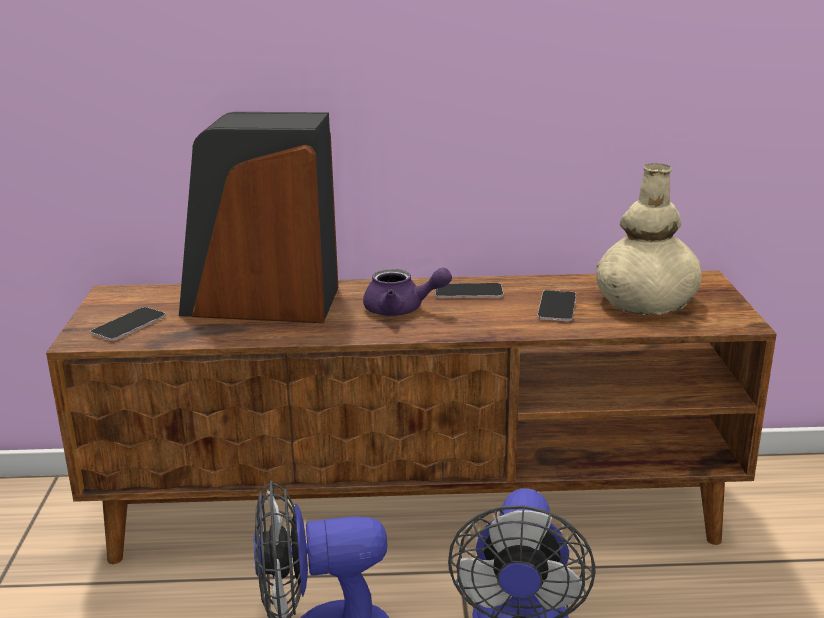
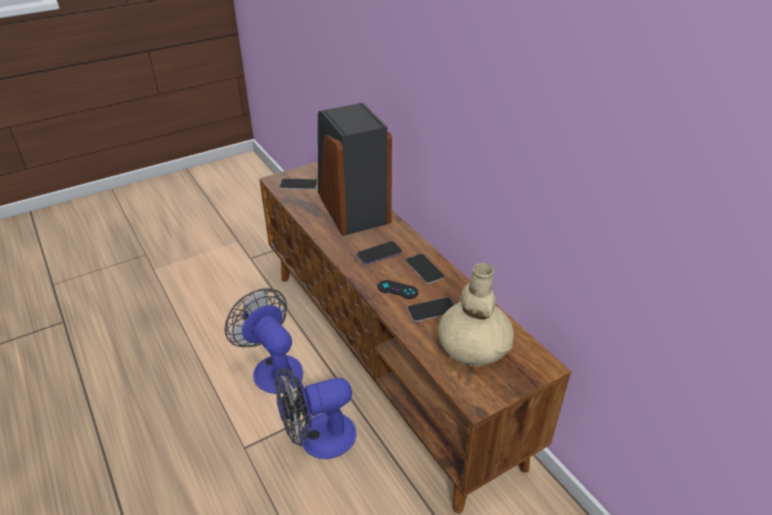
camera: 60 degrees right, 15 degrees up
(402, 310) = (379, 254): purple teapot -> phone
(494, 316) = (397, 289): none -> black game controller

